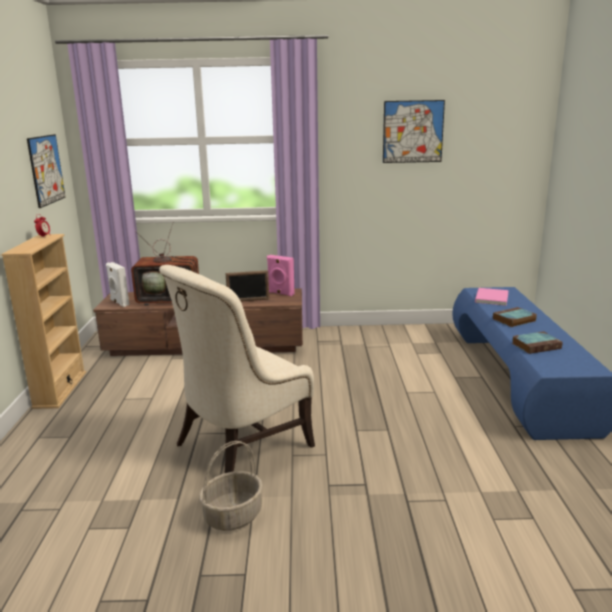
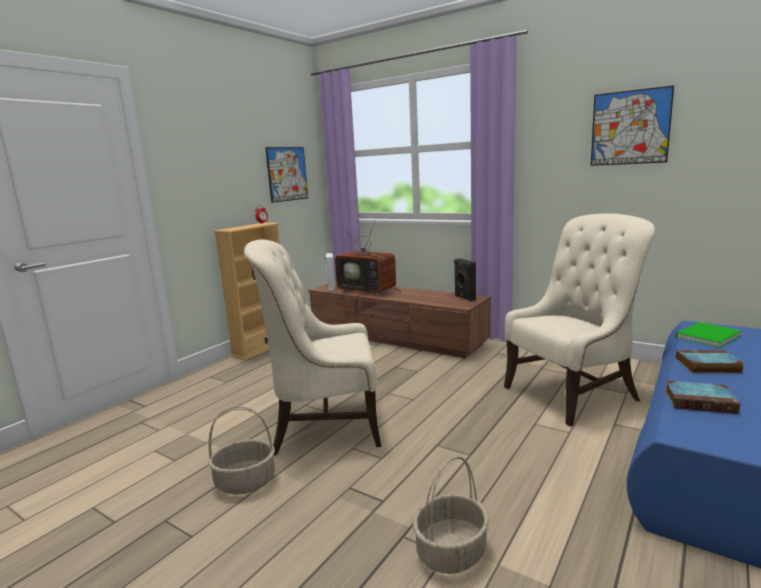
camera: 35 degrees right, 5 degrees down
(248, 300) = (427, 299): picture frame -> none
(280, 293) = (464, 298): pink speaker -> black speaker
(407, 362) = (572, 393): none -> beige armchair
(448, 497) = (451, 553): none -> basket
(490, 298) = (705, 336): pink book -> green book

